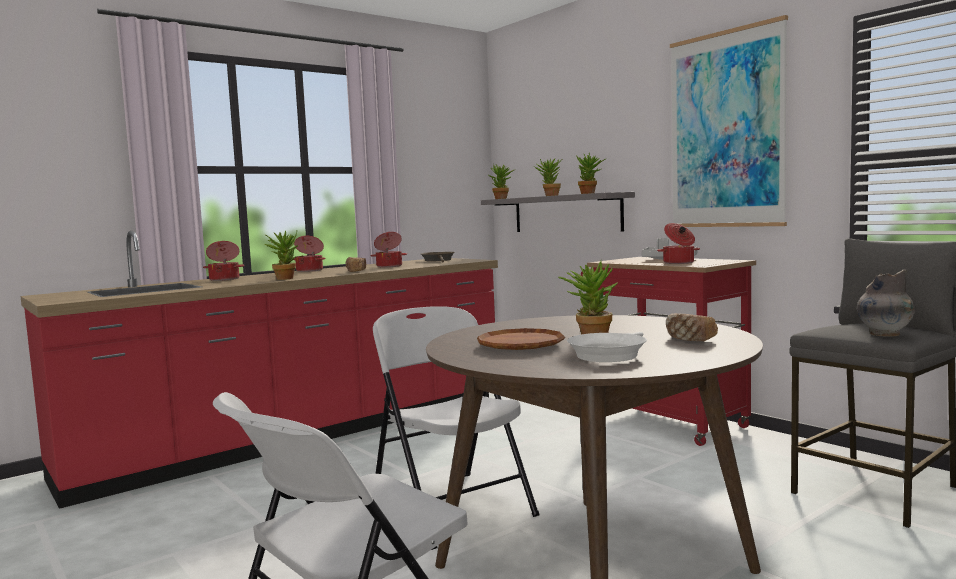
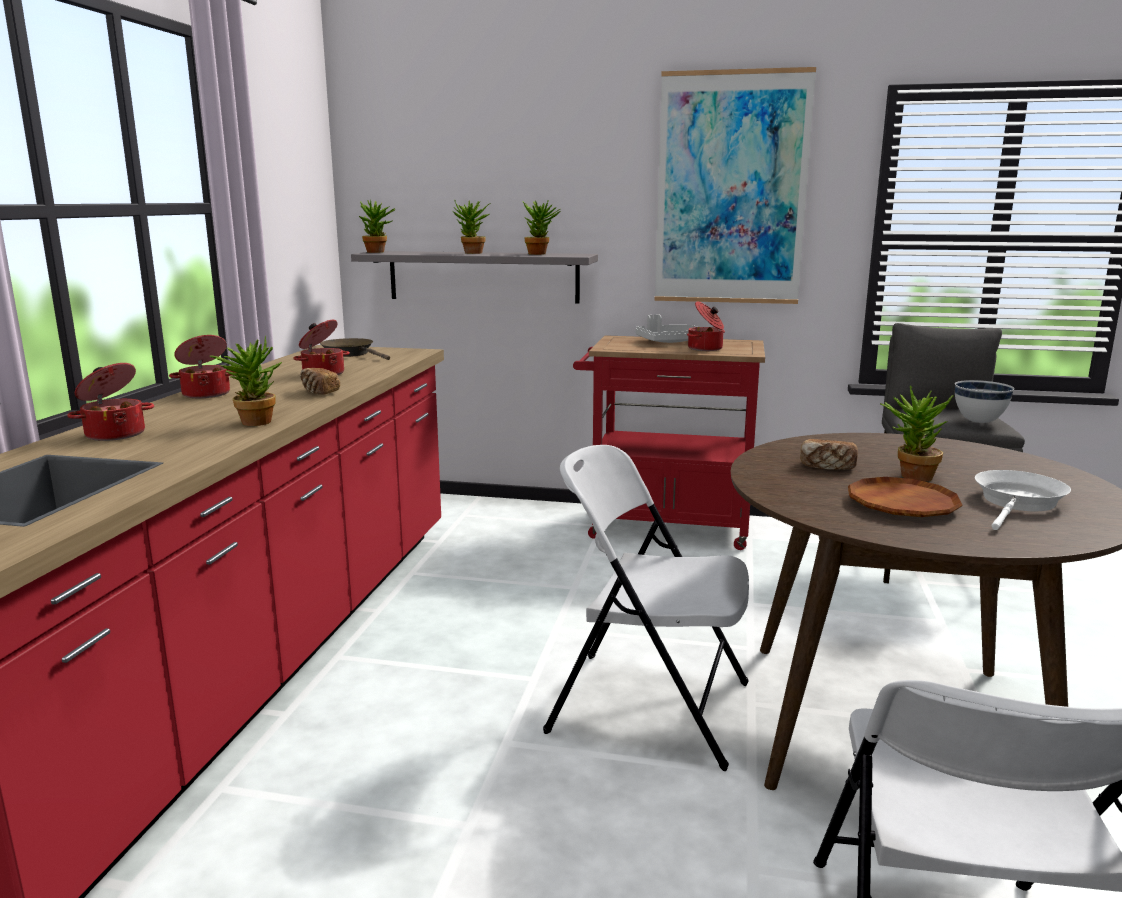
camera: 40 degrees left, 10 degrees up
(609, 354) = (1018, 503): white frying pan -> white frying pan turned 135 degrees counterclockwise
(689, 339) = (998, 466): bread -> bread (827, 467)
(883, 334) = (978, 422): grey vase -> white bowl

